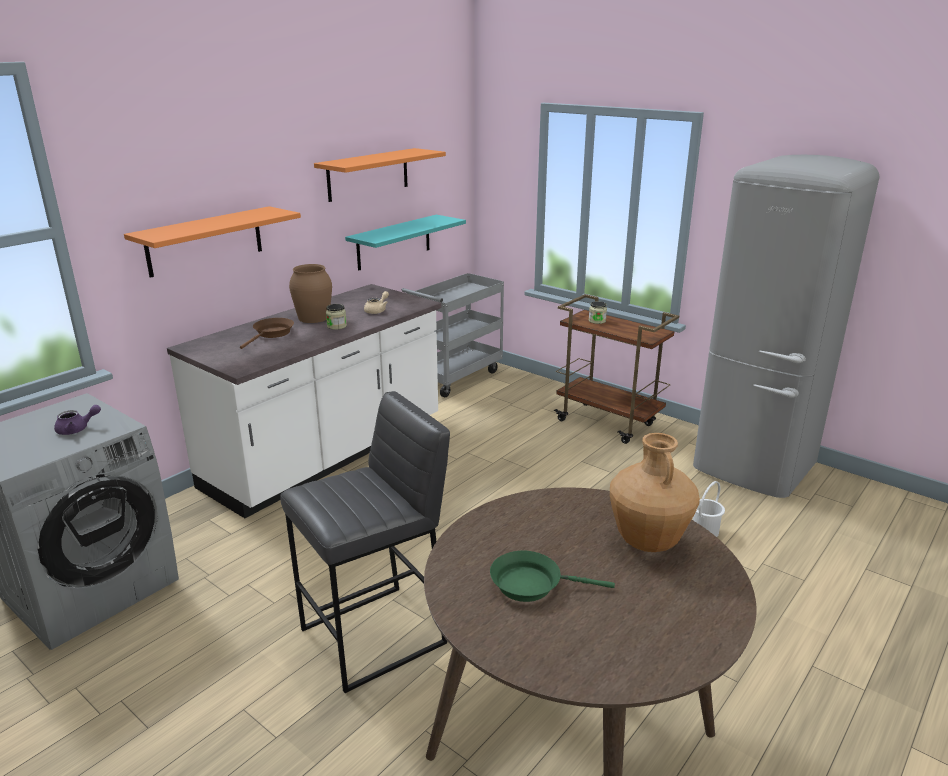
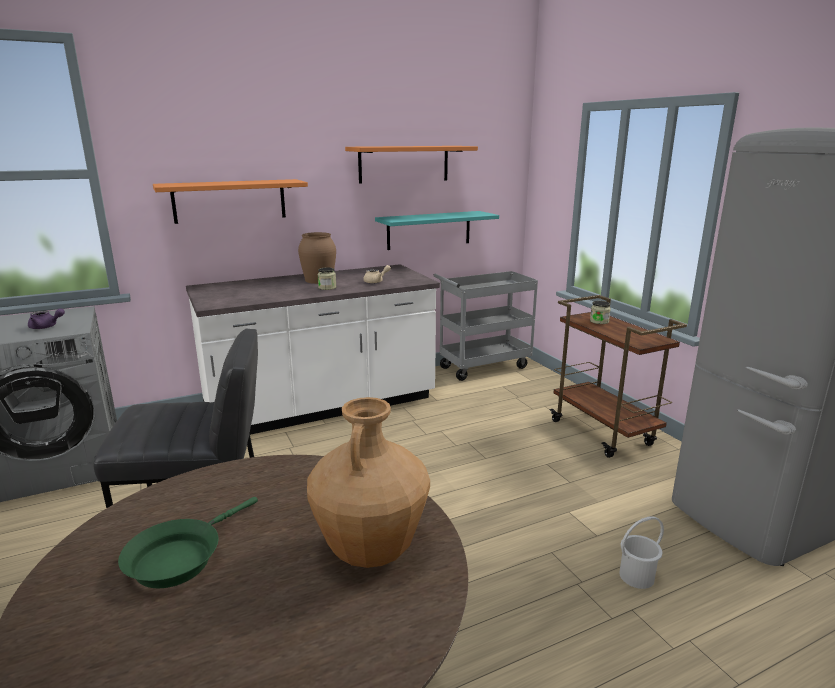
camera: 25 degrees right, 5 degrees down
(272, 334) = (270, 286): brown frying pan -> none
(532, 584) = (180, 557): green frying pan -> green frying pan turned 90 degrees counterclockwise

